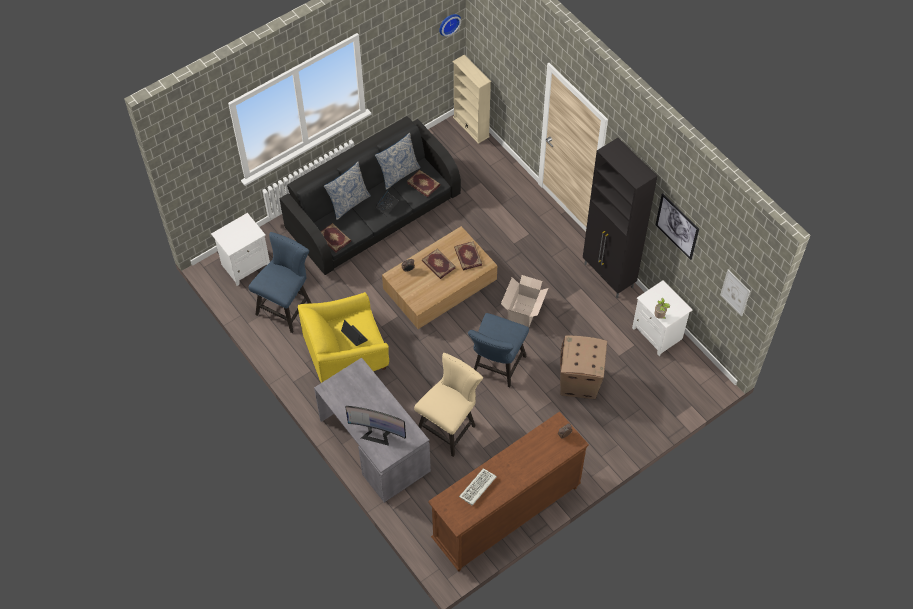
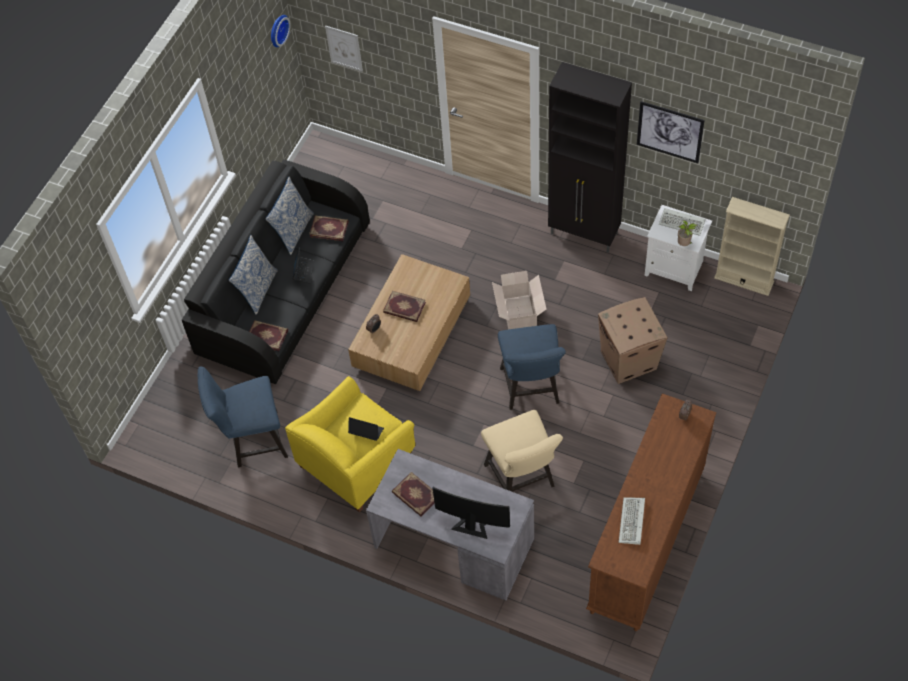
camera: 25 degrees left, 0 degrees up
(246, 264) = (174, 418): white nightstand -> none
(286, 306) = (252, 441): blue chair -> blue chair turned 105 degrees counterclockwise
(377, 433) = (472, 523): monitor -> monitor turned 150 degrees counterclockwise
(449, 426) = (522, 479): beige chair -> beige chair turned 150 degrees clockwise
(467, 256) = (430, 283): book -> book (415, 495)
(471, 127) = (333, 146): beige bookcase -> beige bookcase (744, 279)
(669, 301) = (683, 223): none -> keyboard
(735, 292) = (771, 173): picture -> picture (344, 48)

